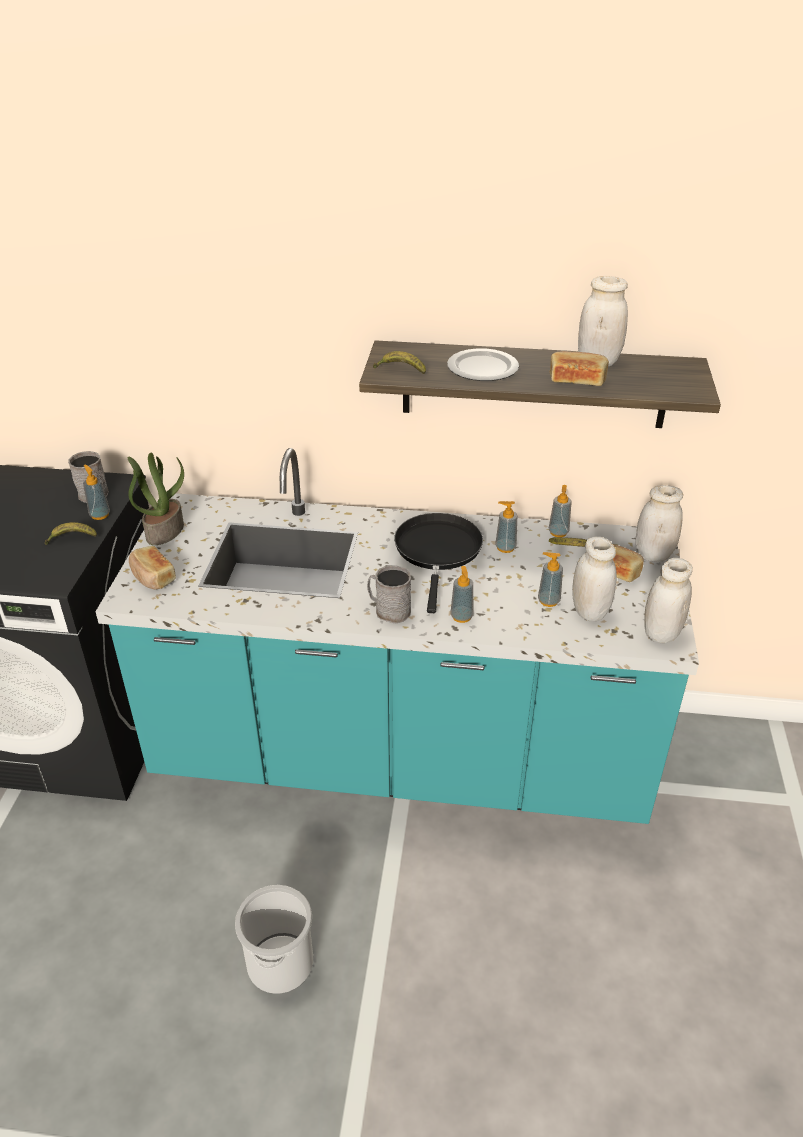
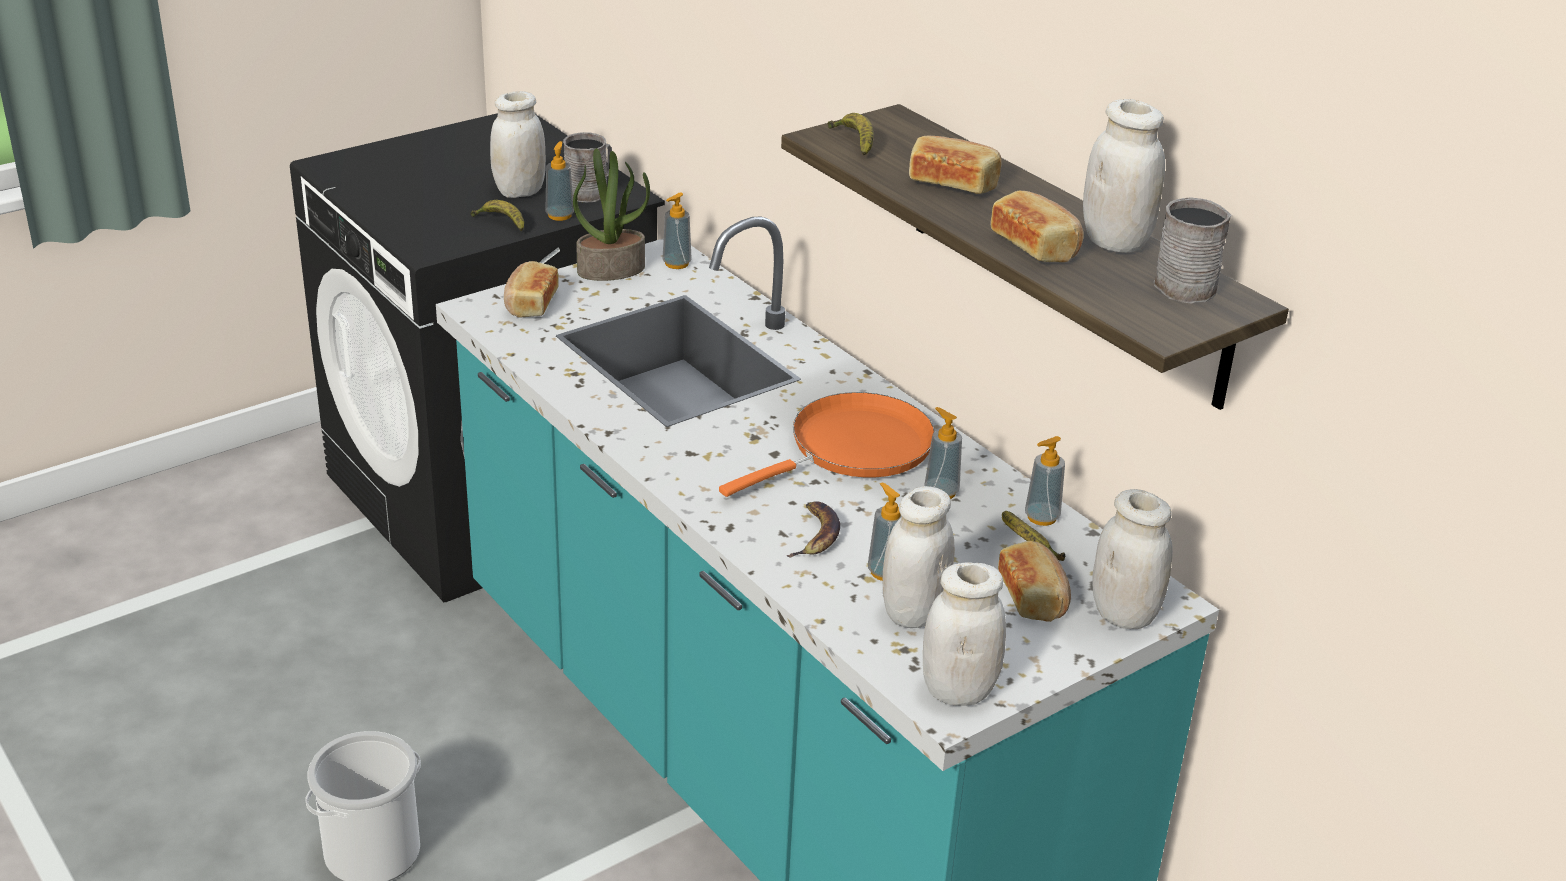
camera: 45 degrees right, 5 degrees down
(50, 514) = (520, 191): none -> white jar
(388, 610) = (692, 468): grey mug -> grey mug (1180, 283)
(438, 551) = (853, 448): black frying pan -> orange frying pan
(461, 616) = (757, 522): soap dispenser -> soap dispenser (676, 263)
(483, 368) = (953, 182): plate -> bread
(493, 604) = (815, 534): none -> banana

